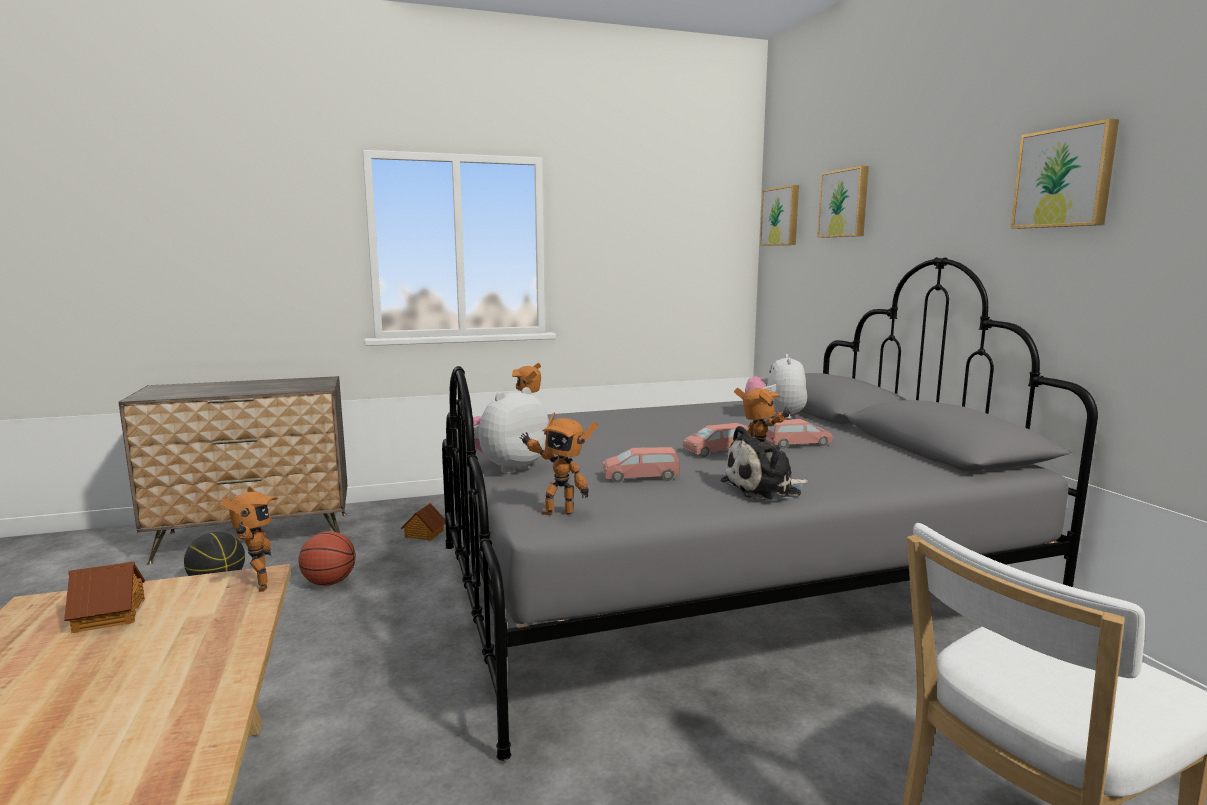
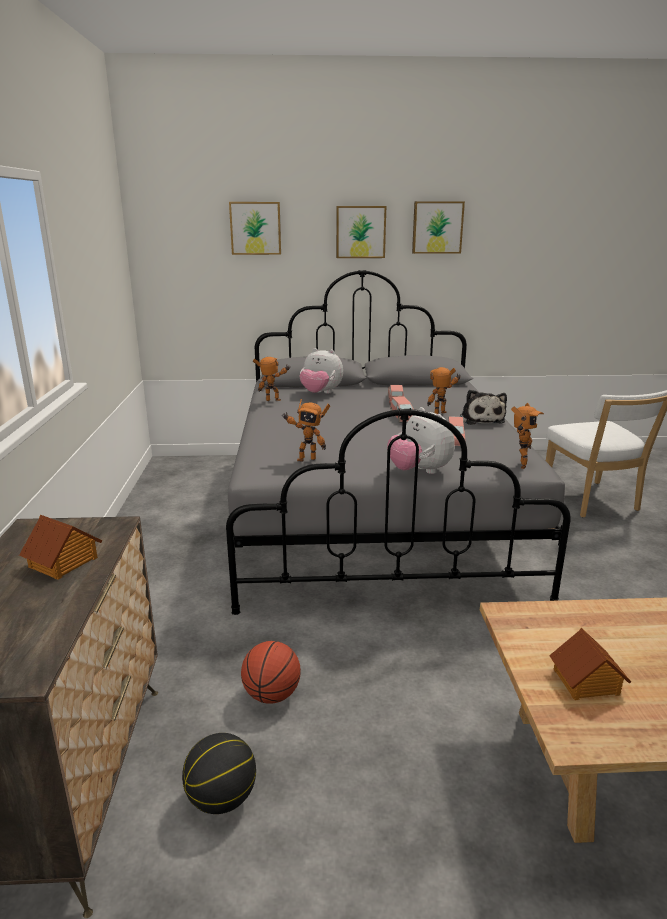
camera: 75 degrees left, 10 degrees up
(257, 586) = (525, 613): toy robot -> toy robot (273, 401)
(424, 534) = (179, 630): toy house -> toy house (64, 562)
(781, 216) = (166, 234): picture -> picture (360, 232)

